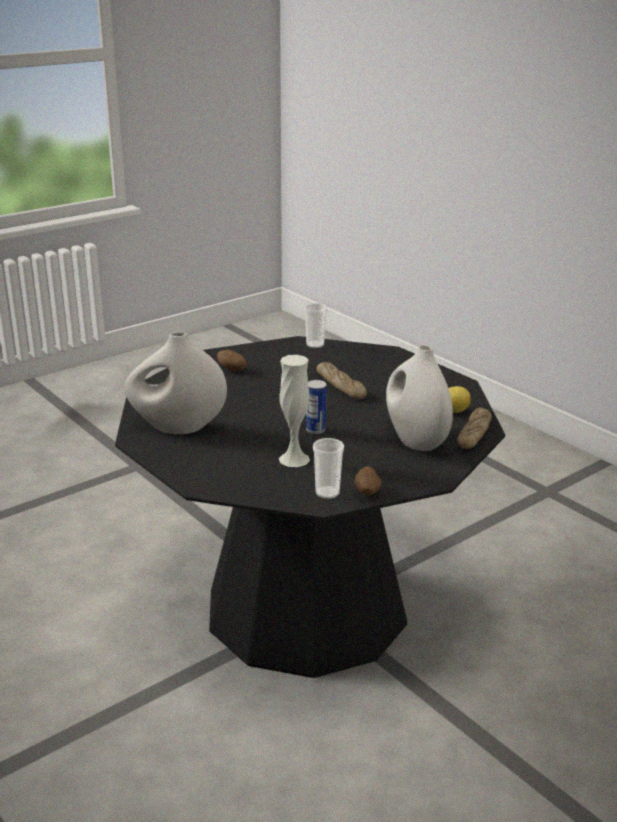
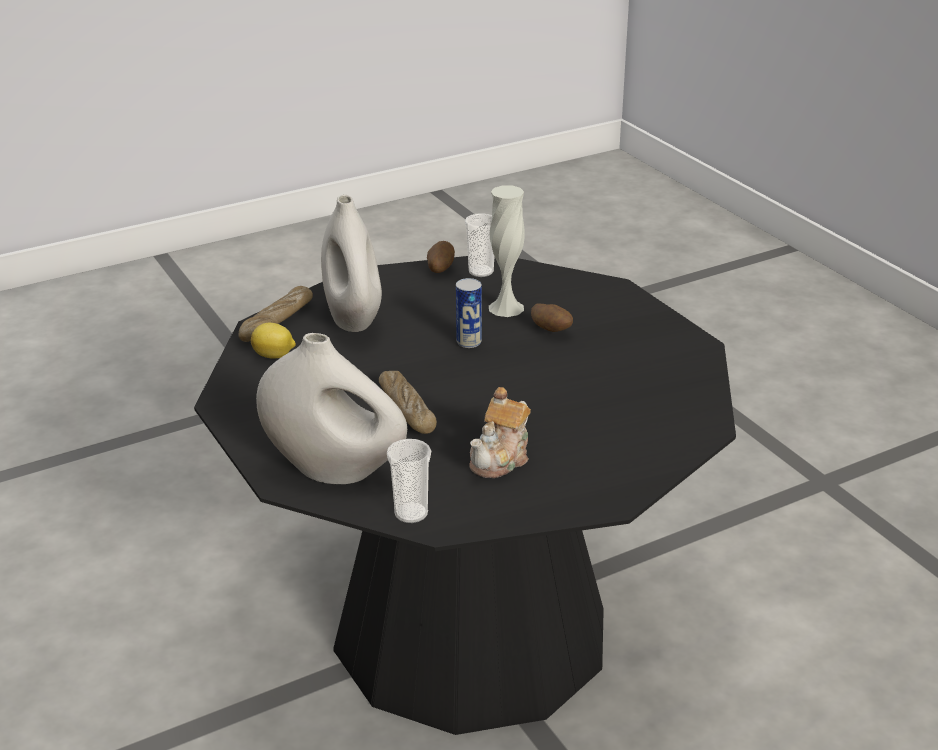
camera: 170 degrees left, 5 degrees up
(177, 428) = (647, 358): white vase -> white vase (335, 470)
(231, 370) = (571, 460): potato -> potato (551, 330)
(273, 368) = (501, 459): none -> teapot

